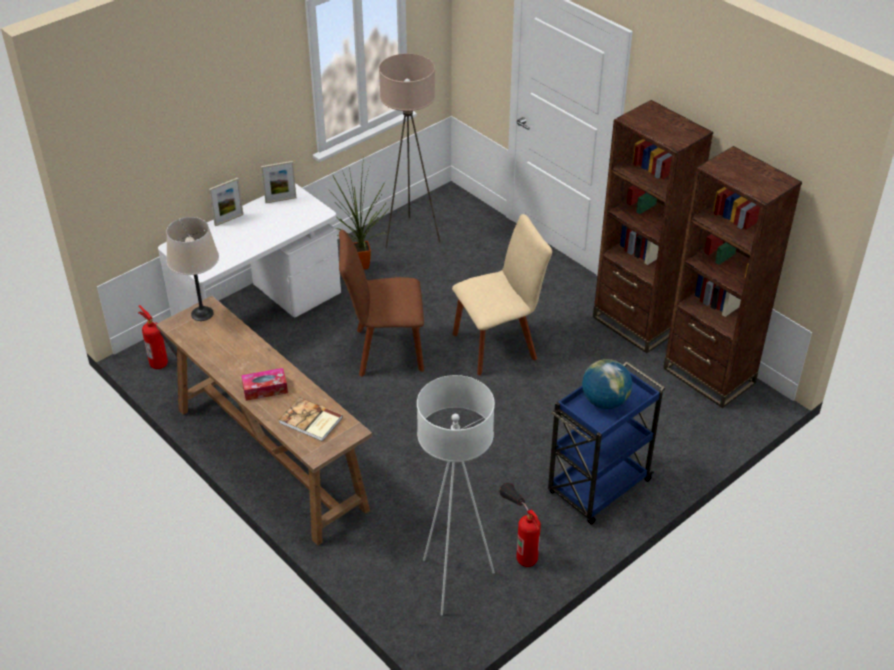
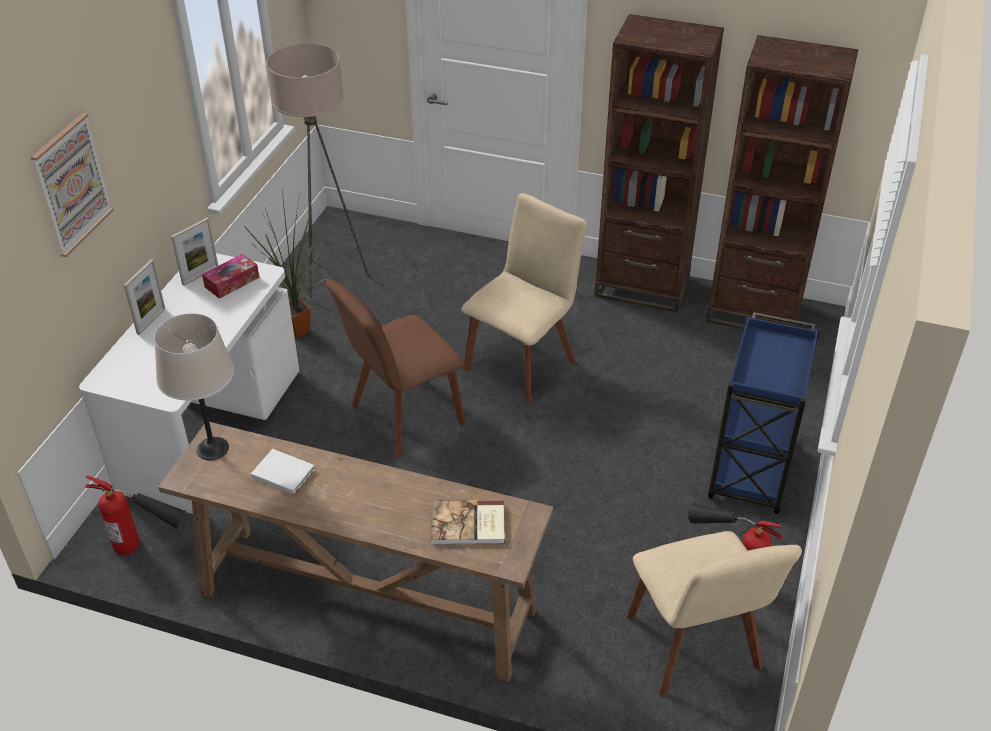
camera: 30 degrees left, 0 degrees up
(182, 112) = (71, 184): none -> picture
(230, 344) = (282, 472): none -> white book
(265, 389) = (377, 510): tissue box -> tissue box (232, 282)
(453, 582) = (695, 648): white floor lamp -> beige chair
(604, 401) = (769, 363): globe -> none

